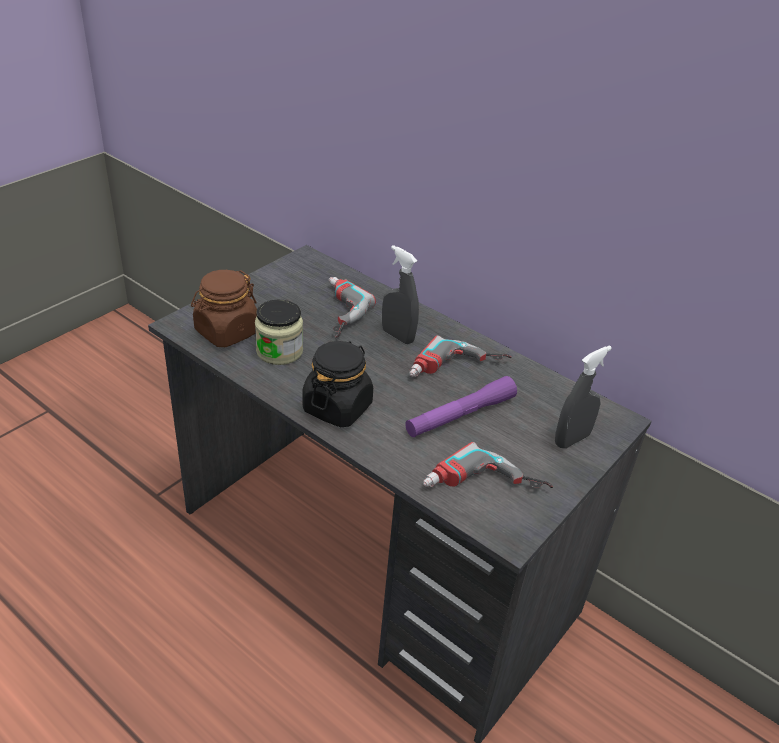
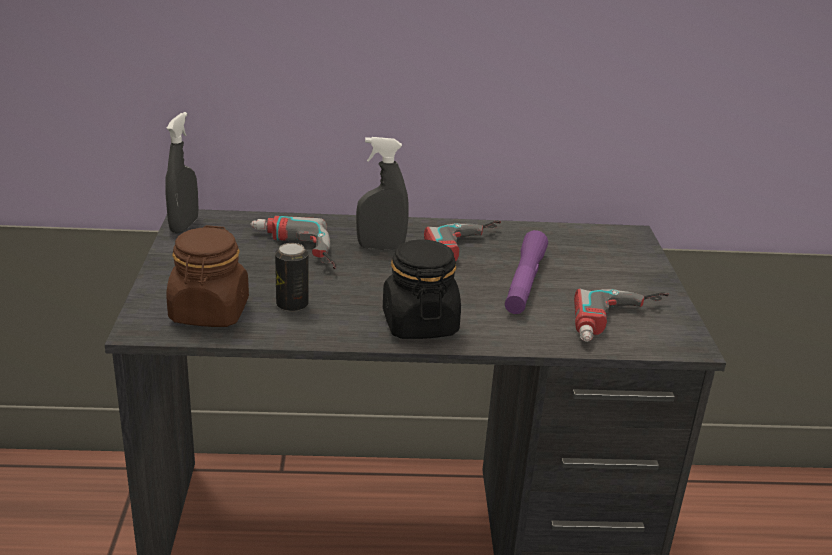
camera: 40 degrees left, 10 degrees down
(279, 351) = (292, 305): jar -> can
(571, 439) = (623, 261): grey spray bottle -> grey spray bottle (184, 225)

